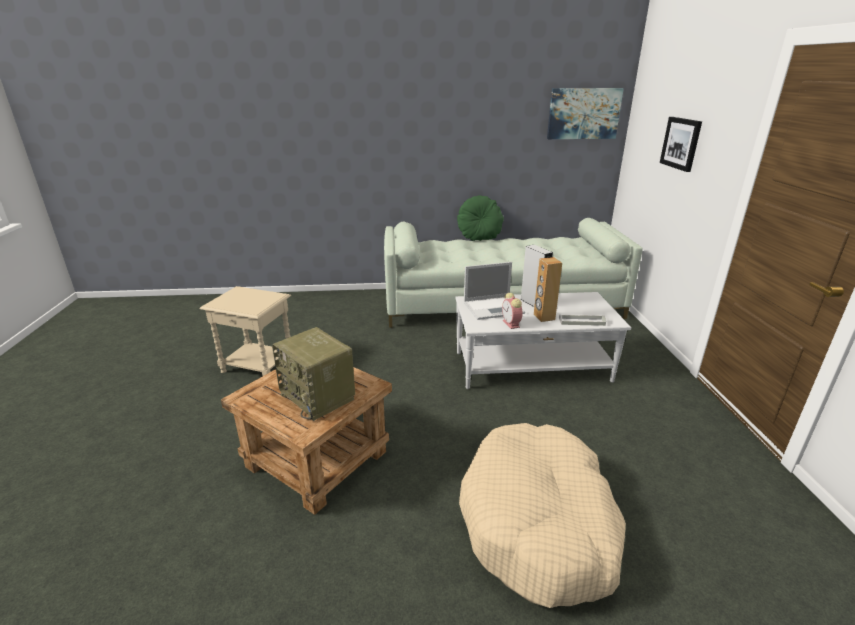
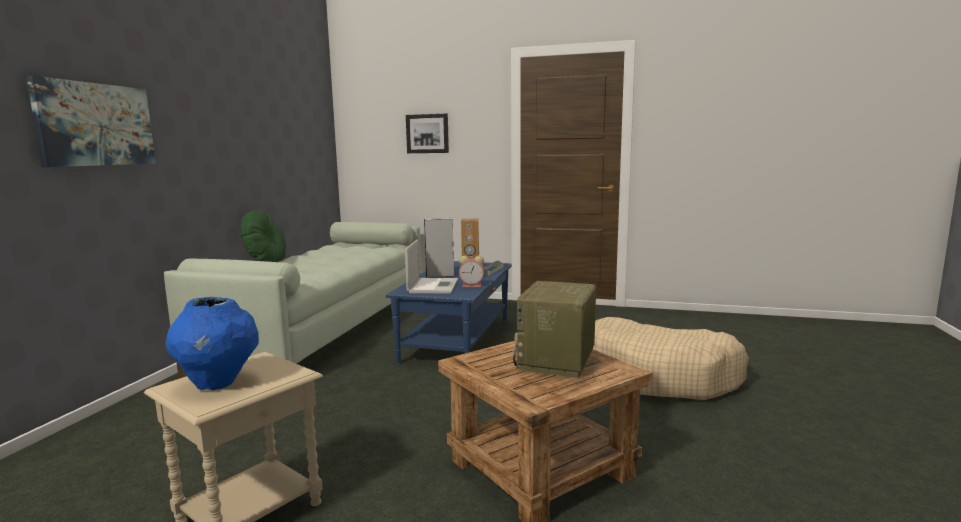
camera: 70 degrees left, 15 degrees down
(240, 297) = (218, 383): none -> blue vase
(319, 396) = (557, 361): radio -> radio turned 135 degrees clockwise
(532, 367) = (457, 339): white coffee table -> blue coffee table
(583, 113) = (310, 118): picture -> picture (95, 124)

